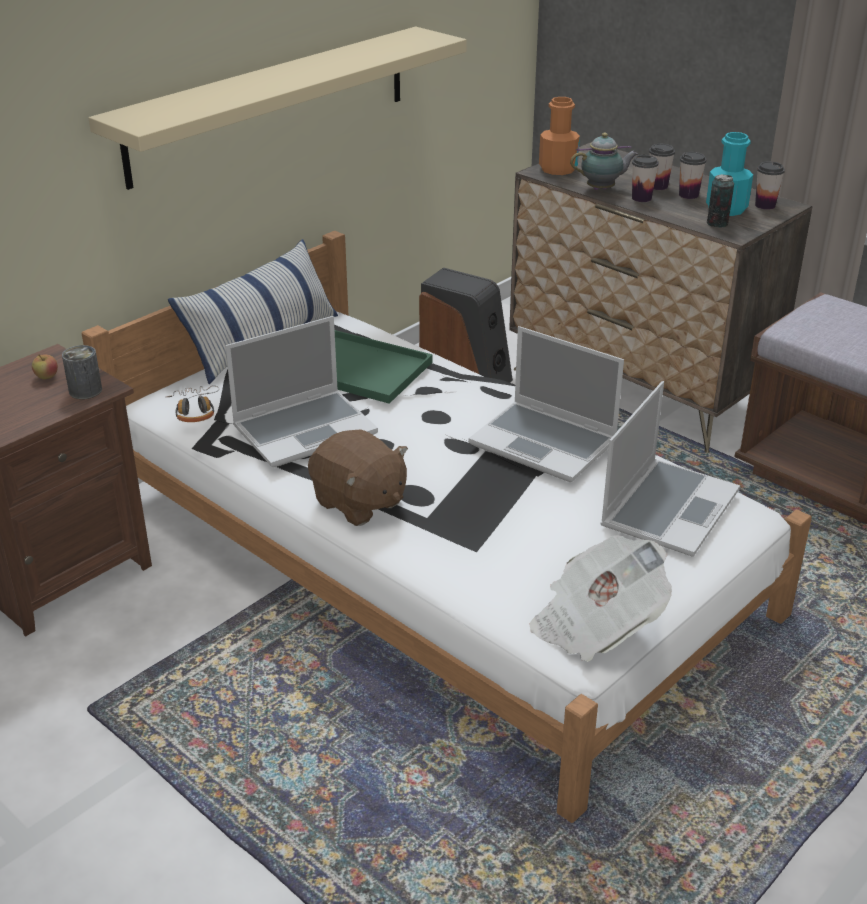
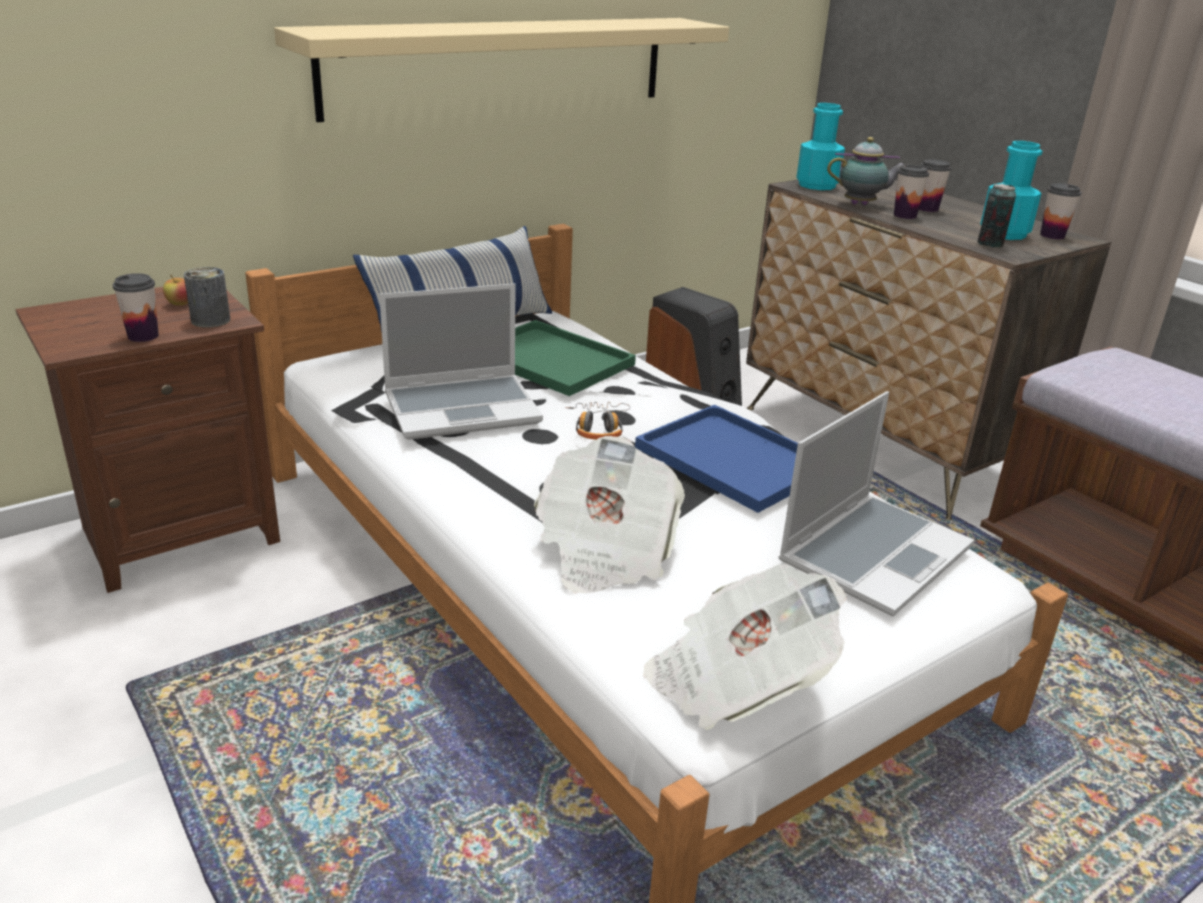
camera: 10 degrees right, 5 degrees down
(195, 410) = (354, 375): headphones -> headphones (598, 428)
(359, 503) = (489, 491): brown plush toy -> none
(468, 539) = (605, 550): none -> newspaper
(545, 443) = (737, 460): laptop -> blue tray
(558, 169) = (817, 185): orange bottle -> turquoise bottle
(688, 195) = (961, 218): cup -> cup (143, 336)

